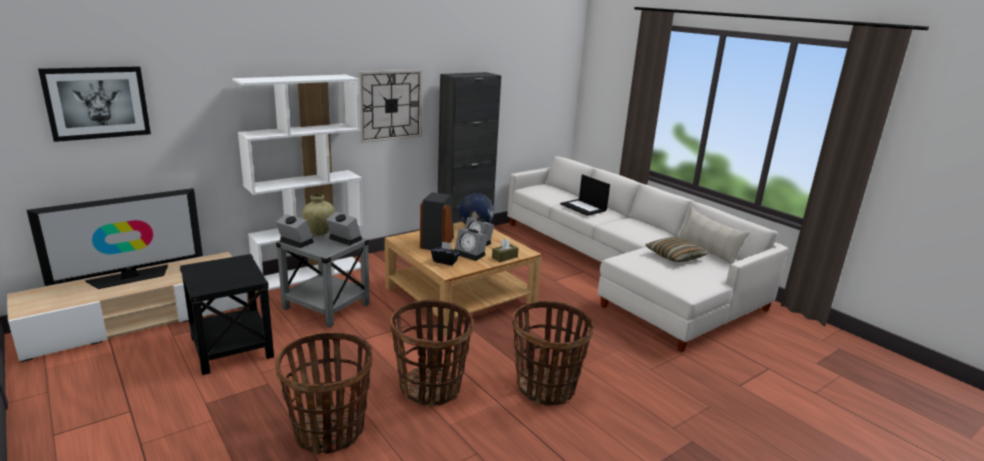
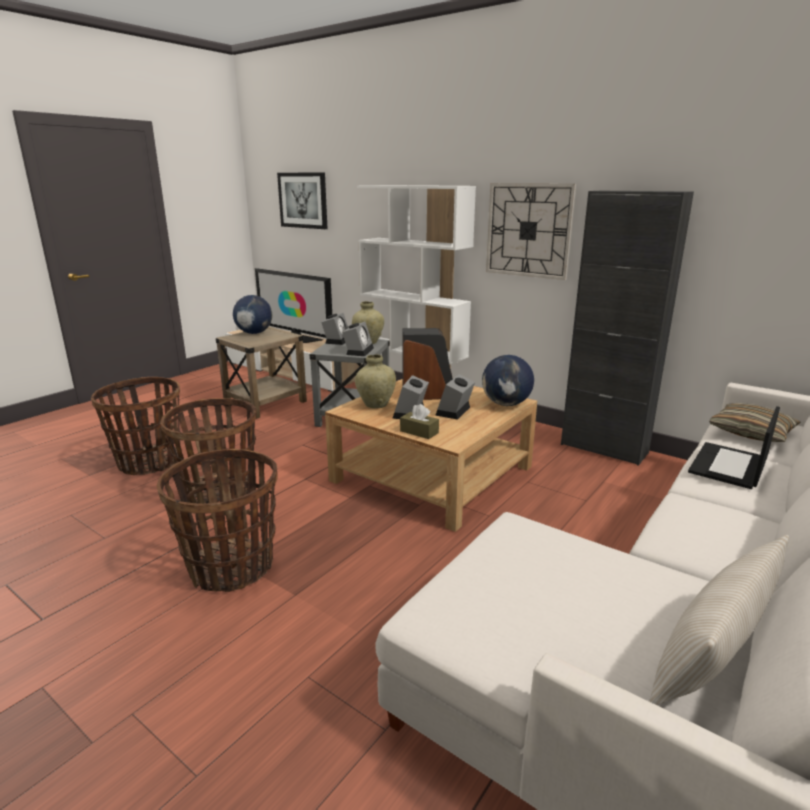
camera: 75 degrees right, 0 degrees up
(203, 275) = (254, 333): none -> globe
(231, 347) = (266, 403): black side table -> beige side table
(445, 261) = (376, 404): black tissue box -> beige vase
(674, 256) = (593, 588): pillow -> pillow (751, 432)

